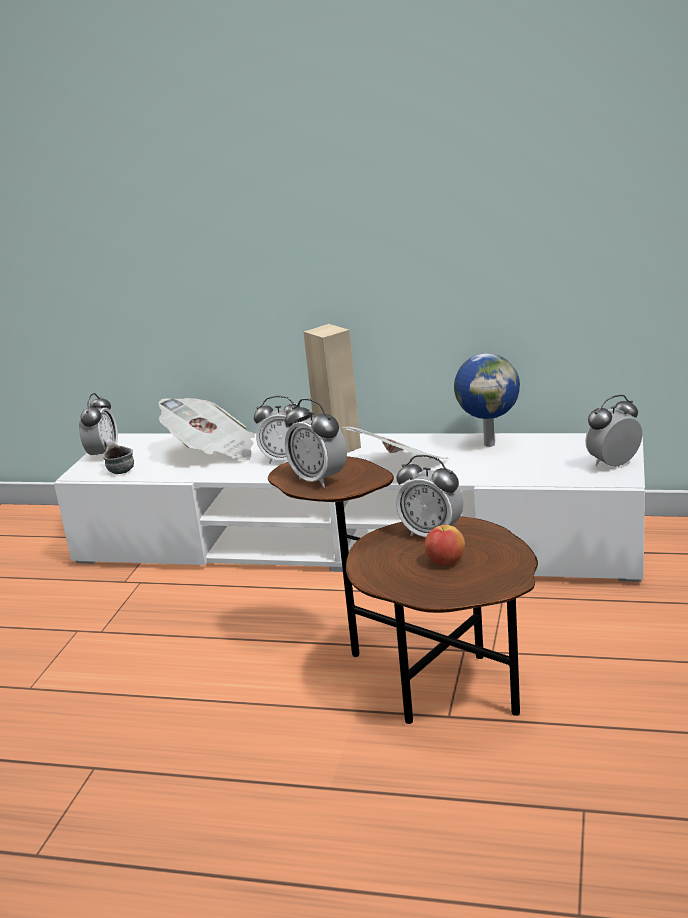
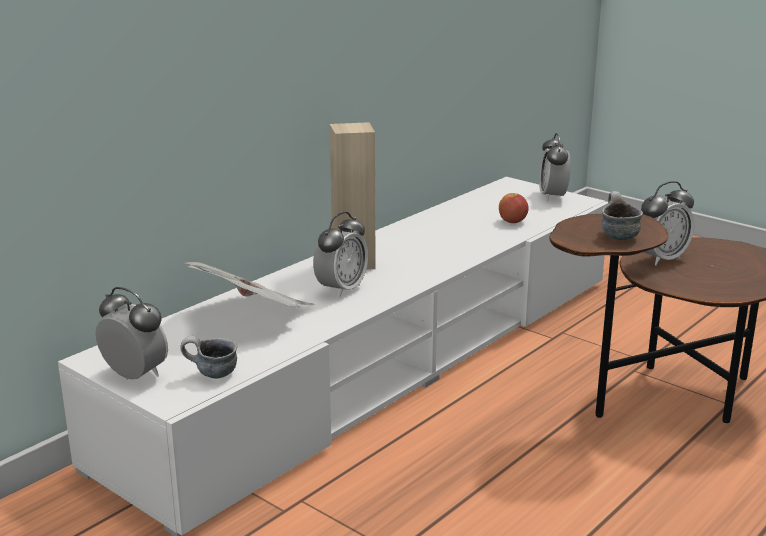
camera: 65 degrees left, 0 degrees up
(319, 480) = (616, 235): alarm clock -> mug
(398, 469) = (449, 254): newspaper -> none
(445, 562) = (718, 266): apple -> apple (512, 221)
(489, 444) = (447, 216): globe -> none

